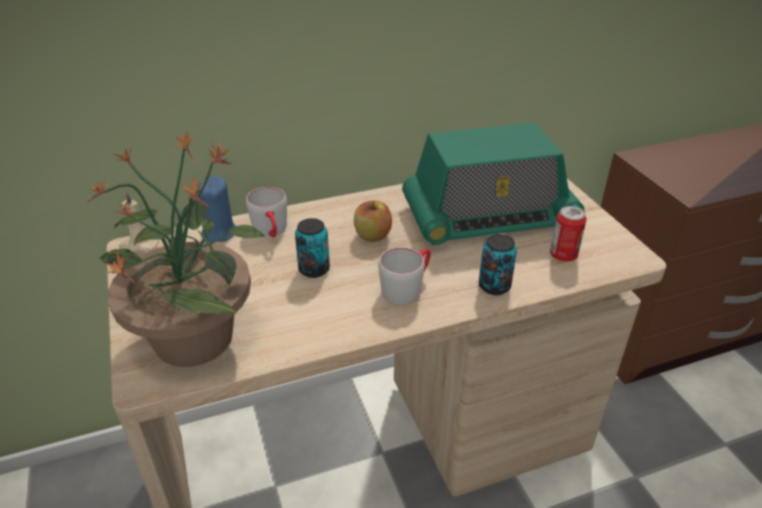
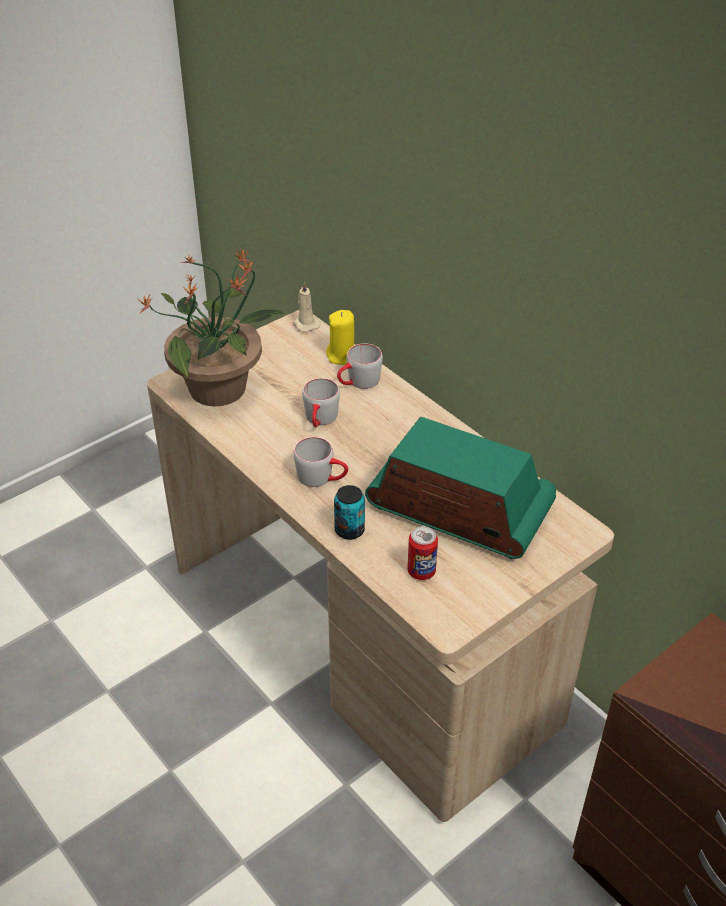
camera: 70 degrees right, 5 degrees up
(219, 232) = (342, 356): blue candle -> yellow candle
(314, 269) = (320, 420): can -> grey mug
(373, 235) = (385, 441): apple -> none
(488, 217) = (459, 509): radio -> radio turned 150 degrees clockwise

